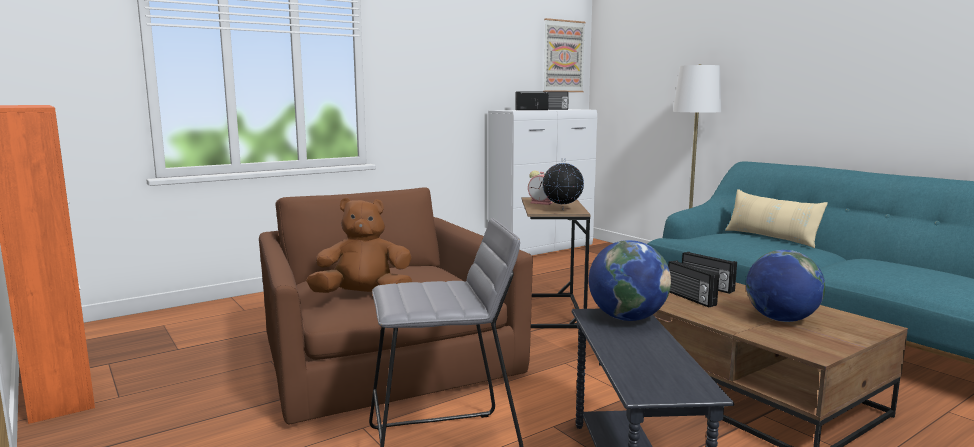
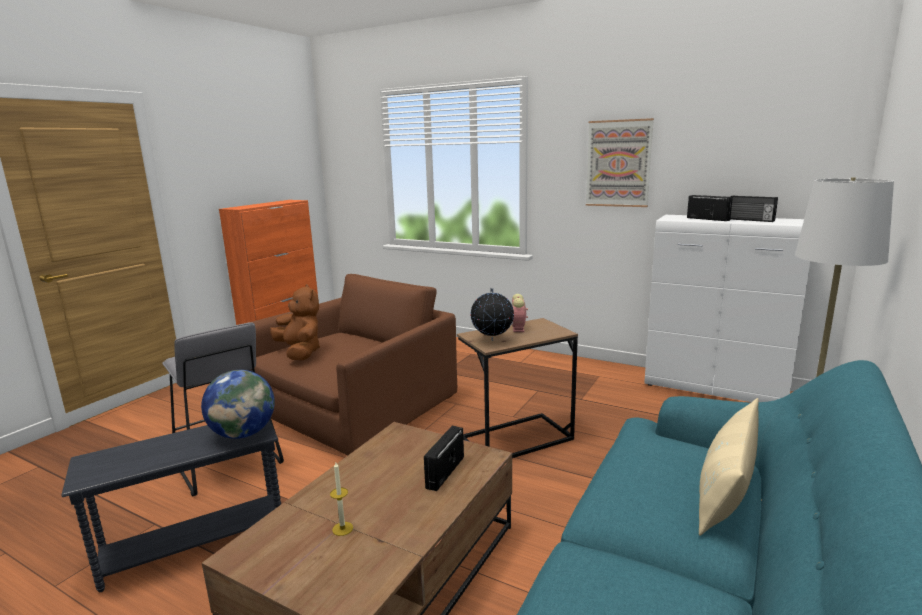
camera: 65 degrees right, 5 degrees up
(563, 56) = (810, 145): picture -> picture (618, 163)
(690, 298) = (391, 467): radio -> none
(781, 319) = (342, 528): globe -> candle

